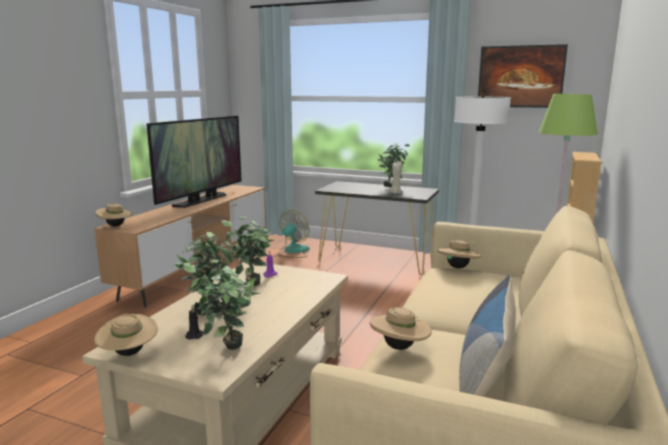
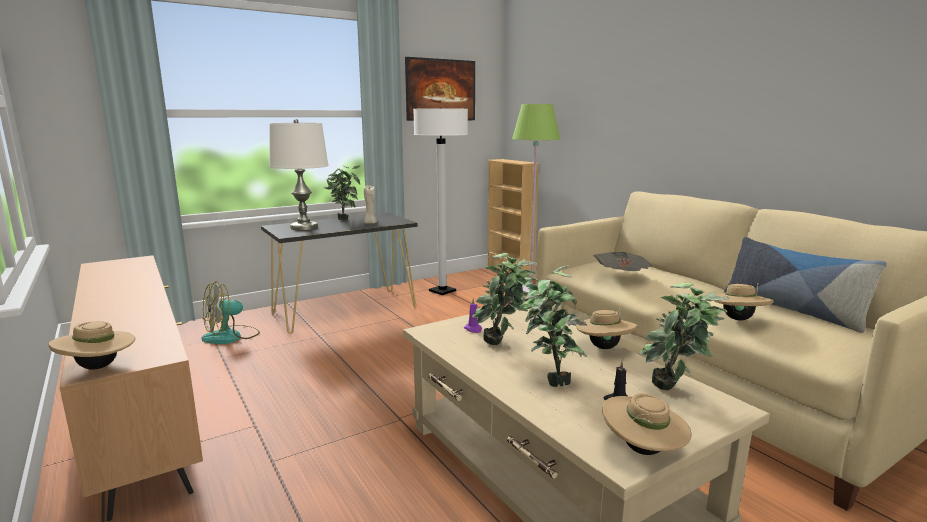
camera: 55 degrees left, 0 degrees up
(201, 200) = (114, 292): television -> none
(293, 251) = (231, 336): fan -> fan turned 105 degrees counterclockwise
(350, 187) = (304, 227): none -> white table lamp
(446, 286) = (621, 277): none -> newspaper
(458, 267) = (581, 264): beige hat -> beige hat (604, 347)

